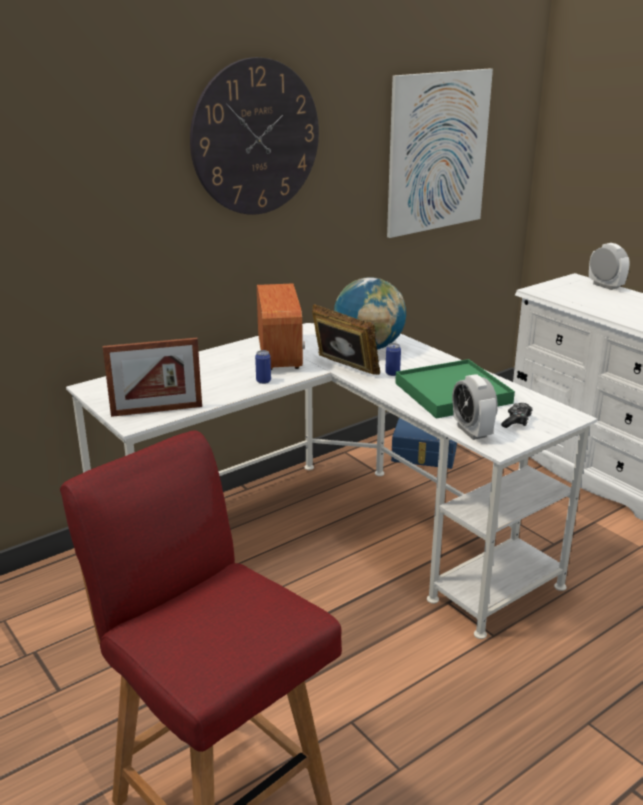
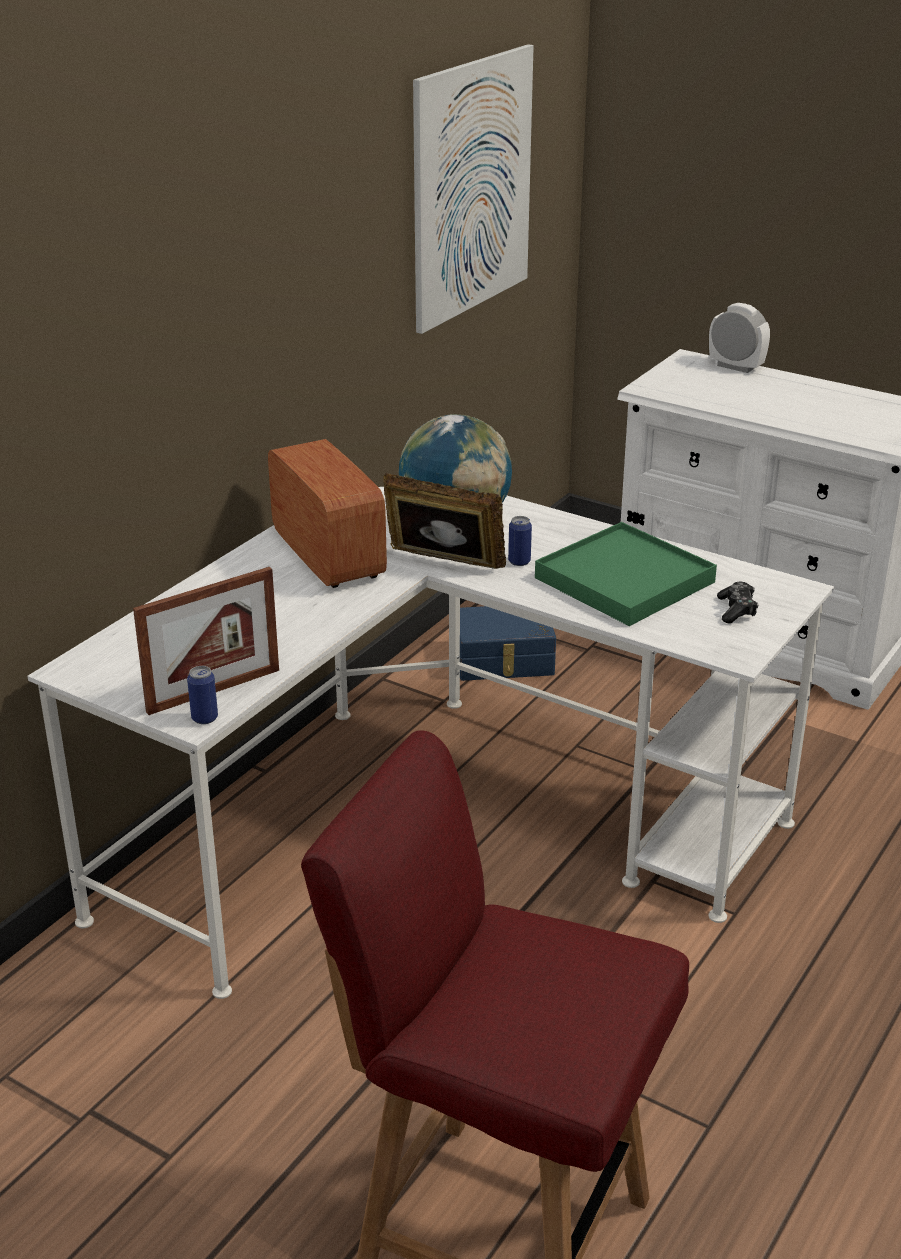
camera: 20 degrees left, 5 degrees up
(256, 138) = (249, 215): wall clock -> none
(263, 381) = (339, 608): can -> can (204, 718)
(472, 431) = (689, 637): alarm clock -> none

